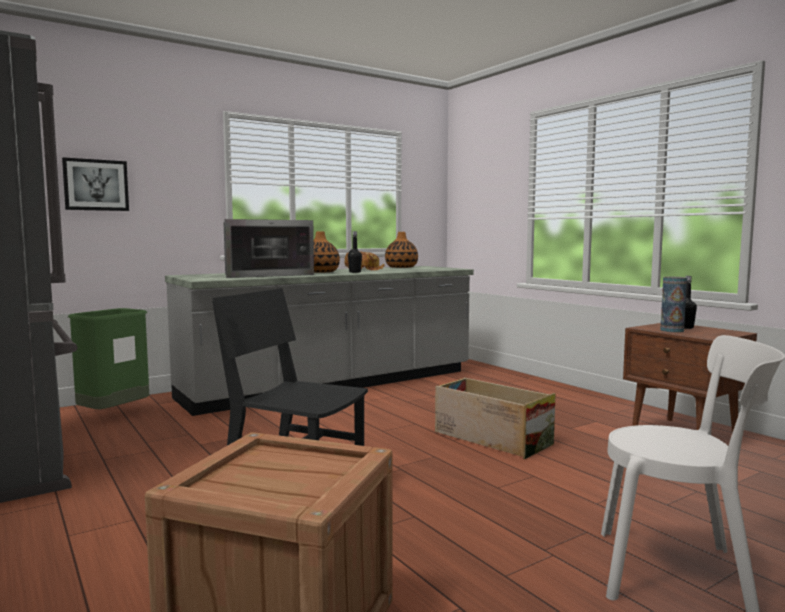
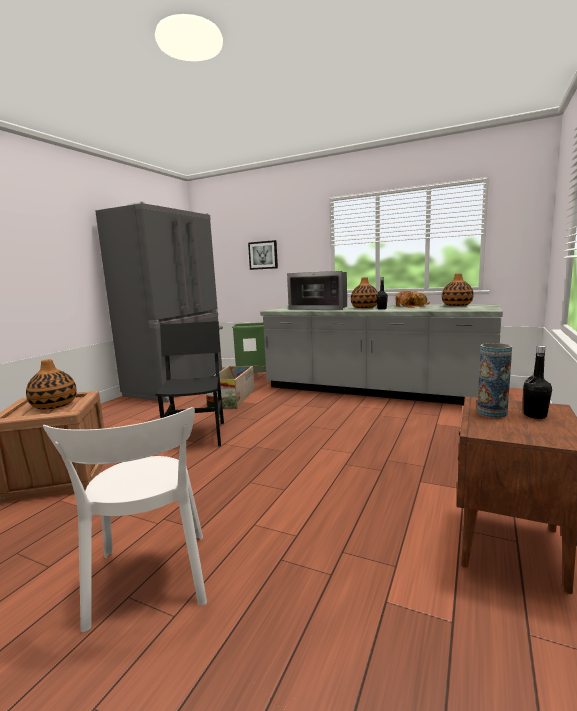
camera: 60 degrees right, 5 degrees up
(276, 468) = (54, 405): none -> vase
(491, 438) = (343, 458): crate -> crate (232, 398)

